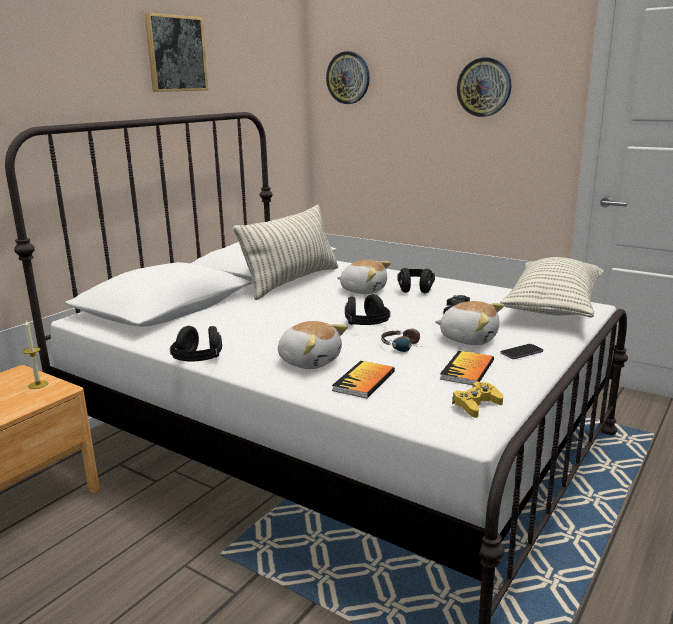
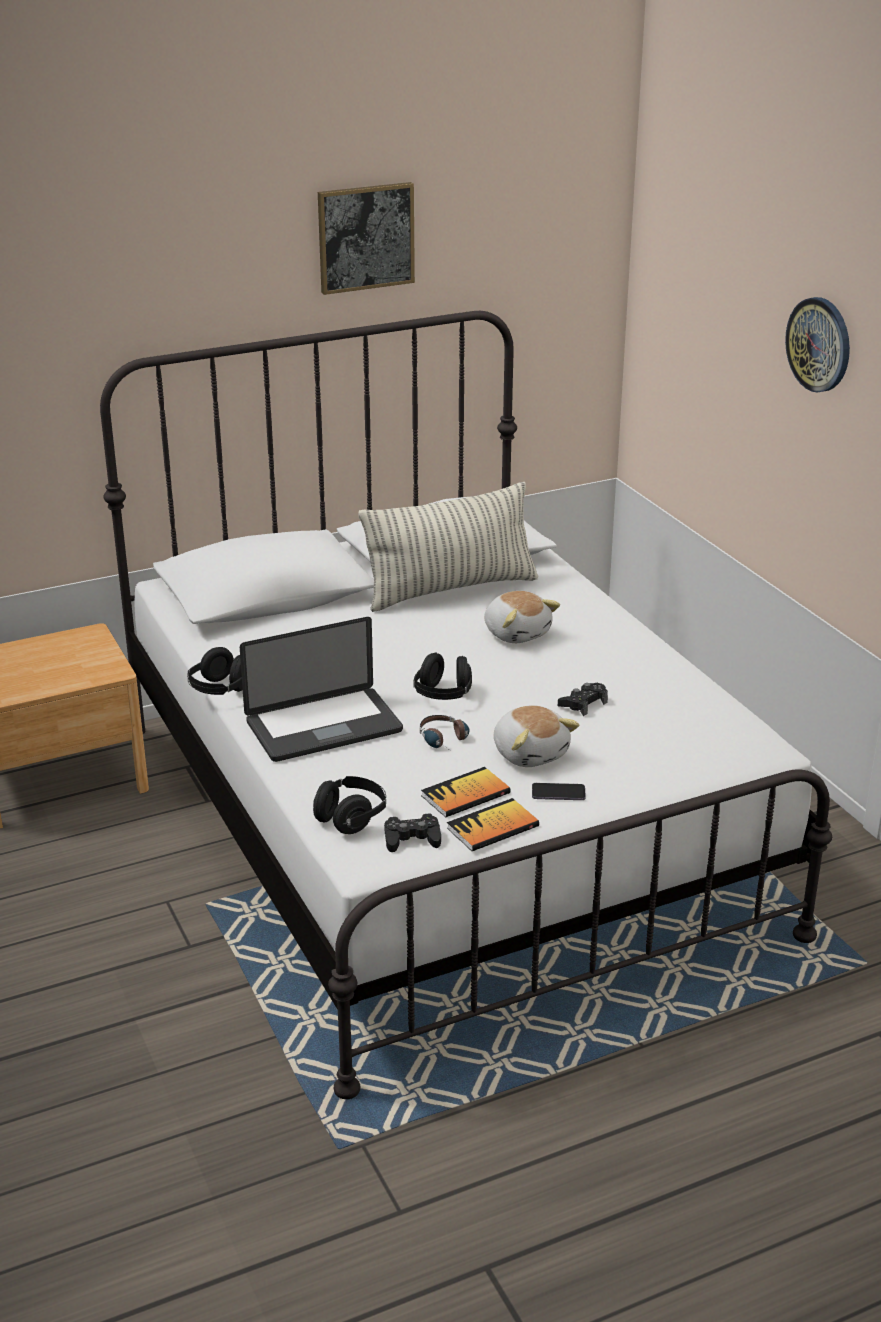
camera: 30 degrees right, 10 degrees up
(38, 385) = (99, 657): candle -> none
(310, 361) = (324, 727): plush toy -> laptop
(348, 78) = (673, 259): wall clock -> none
(364, 381) = (344, 772): book -> book (493, 827)
(415, 289) = (584, 651): black headphones -> black headphones (351, 818)
(476, 405) = (412, 839): yellow game controller -> black game controller
(553, 307) = (713, 738): pillow -> none

